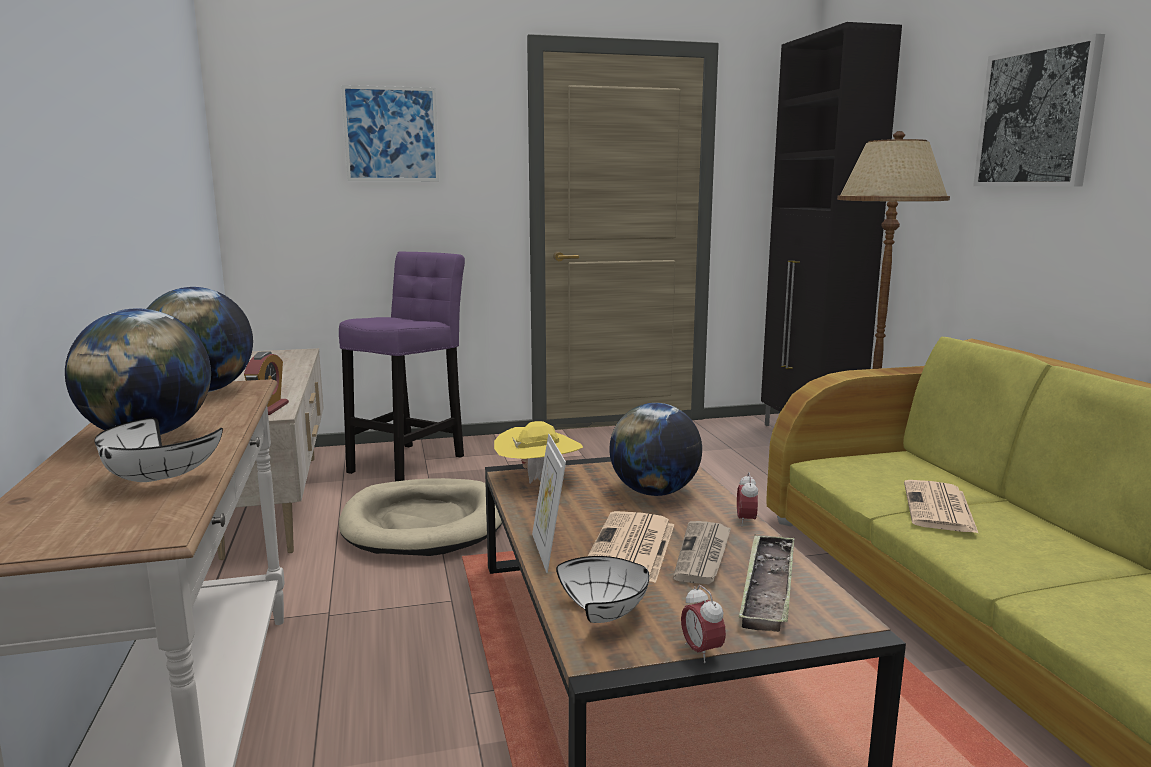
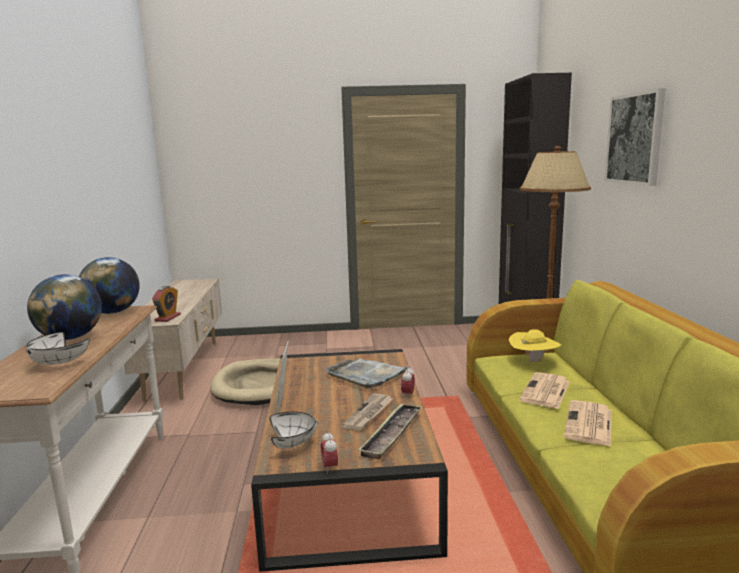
camera: 10 degrees right, 0 degrees up
(391, 134) = (260, 151): picture -> none
(411, 462) = (269, 347): purple stool -> none
(538, 479) = (305, 364): yellow hat -> yellow hat (533, 361)
(631, 548) = (331, 408): newspaper -> newspaper (589, 424)
(654, 492) = (366, 375): globe -> grey tray

